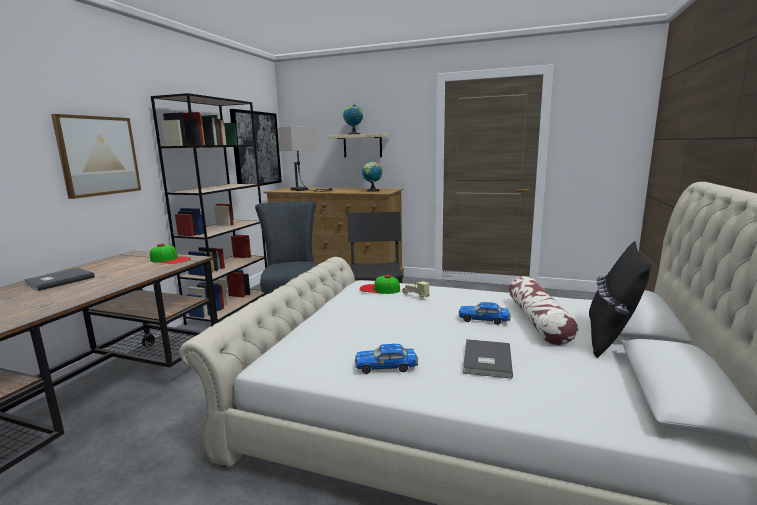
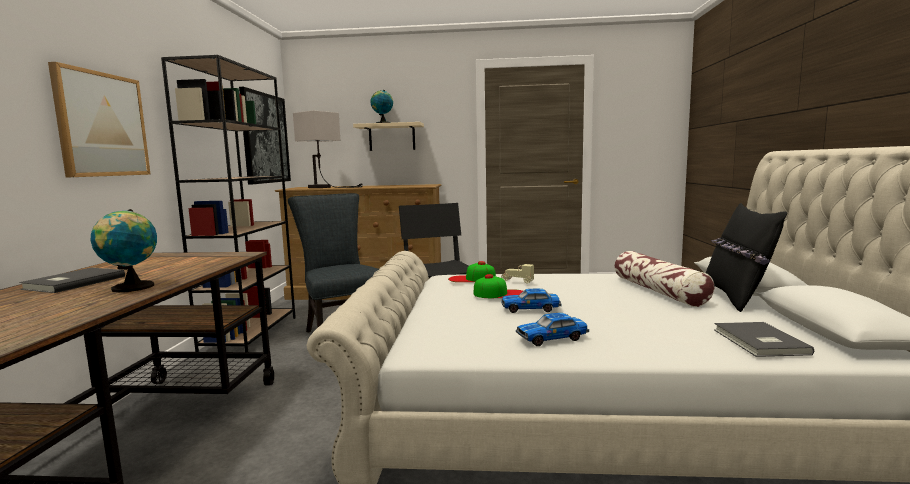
camera: 15 degrees left, 5 degrees down
(170, 259) = (211, 256): cap -> cap (500, 294)
(372, 190) = (411, 185): globe -> globe (131, 288)
(484, 319) = (607, 294): toy car -> toy car (531, 309)
(485, 360) = (645, 323): grey book -> grey book (758, 342)

